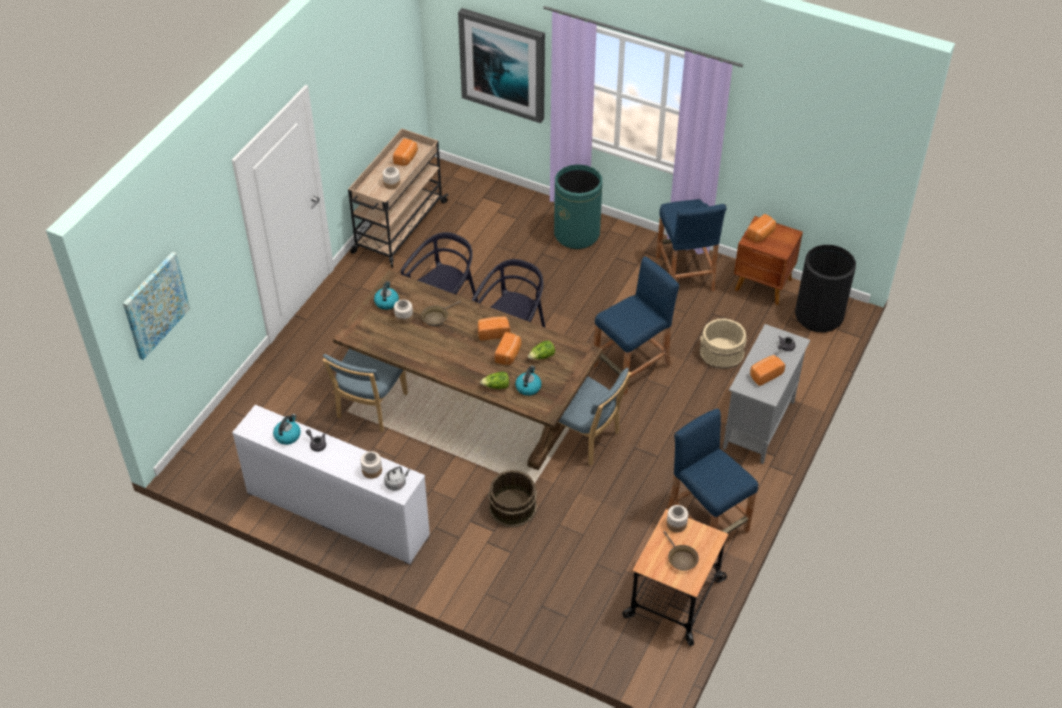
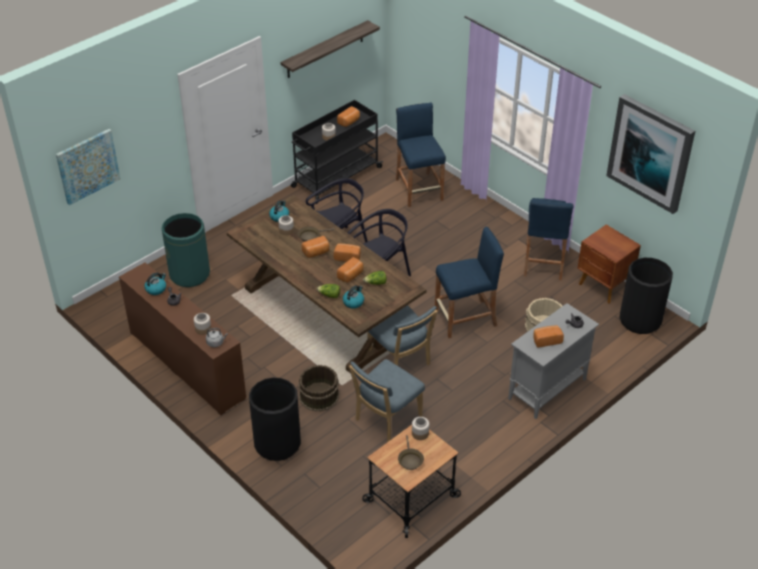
camera: 20 degrees right, 5 degrees down
(337, 513) = (187, 364): white dresser -> brown dresser
(368, 79) = (325, 49): none -> shelf
(370, 408) = (249, 297): blue chair -> blue chair (386, 419)
(398, 228) = (336, 177): beige cart -> black cart
(493, 579) = (277, 443): none -> black trash can
(503, 64) = (438, 62): picture -> picture (651, 153)
(577, 234) = (471, 213): green trash can -> green trash can (190, 274)
(706, 521) = (467, 449): blue stool -> blue stool (419, 189)
(761, 234) = (604, 239): bread -> bread (316, 252)

